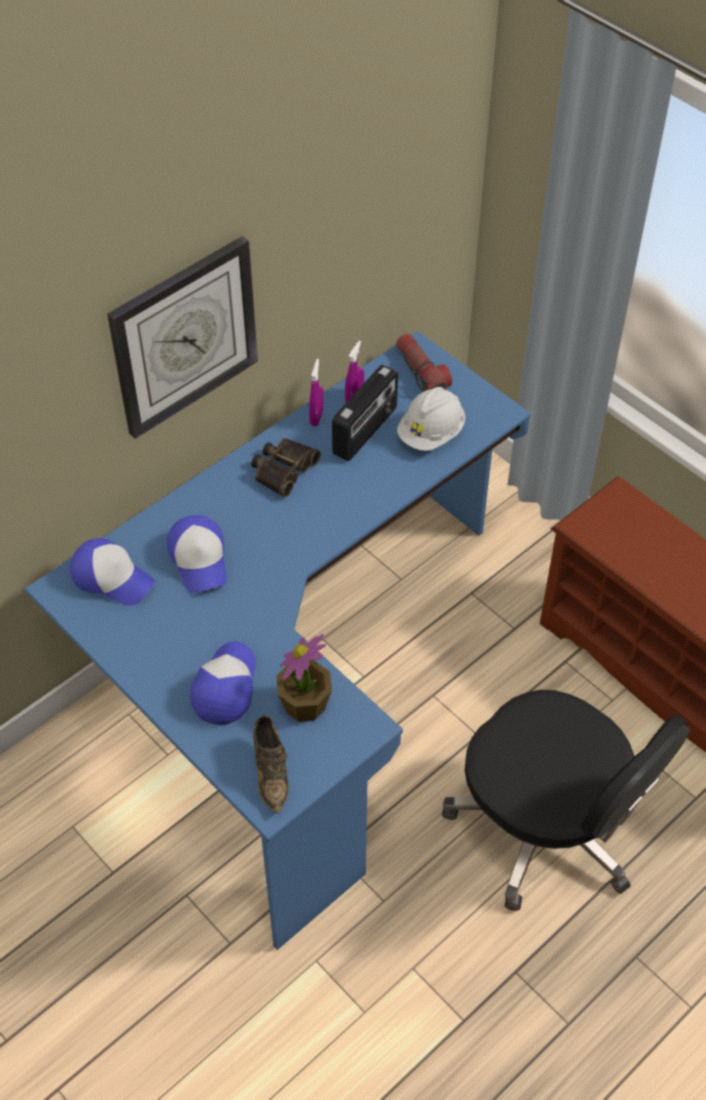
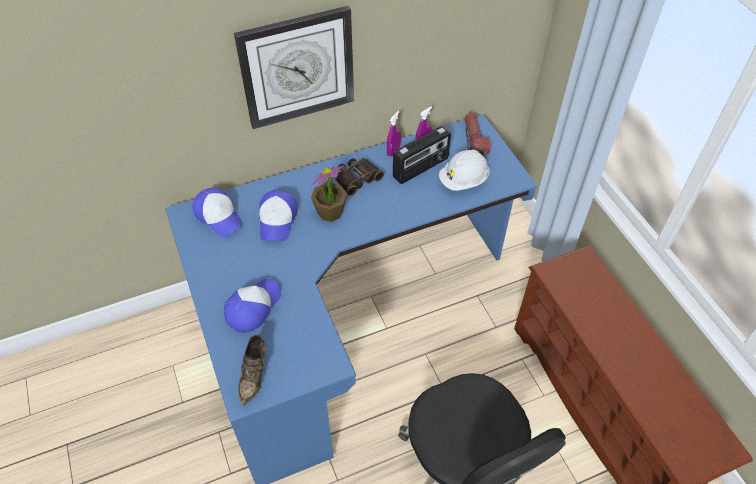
camera: 20 degrees right, 0 degrees up
(305, 705) = (298, 336): potted plant -> potted plant (330, 212)

